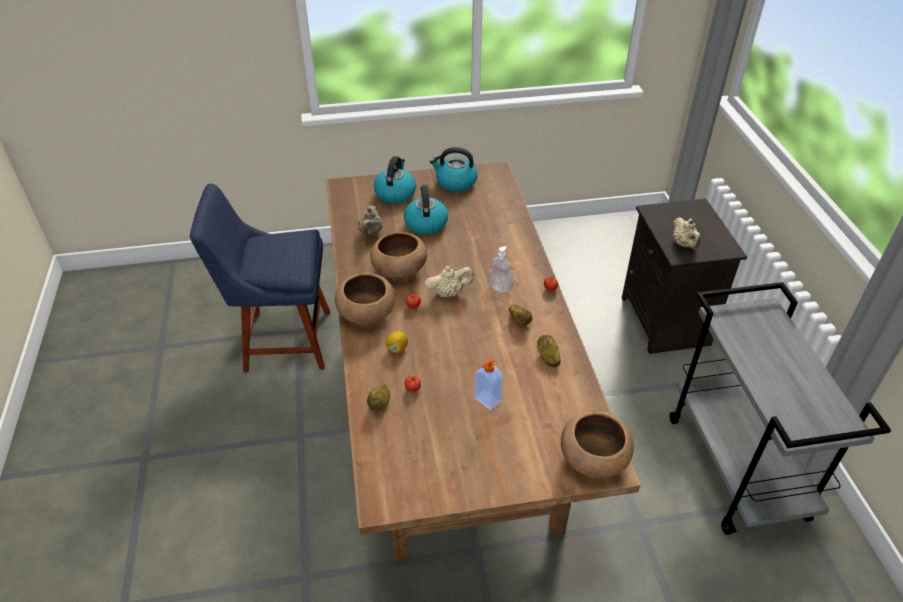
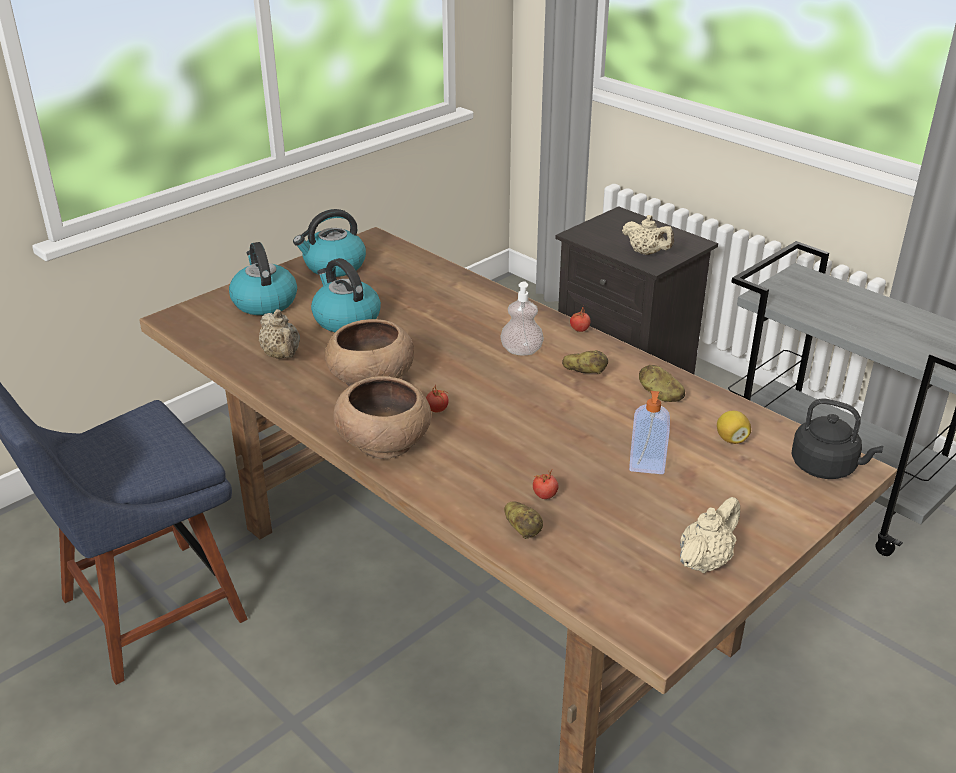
camera: 35 degrees left, 10 degrees down
(397, 348) = (472, 462): lemon -> lemon (731, 439)
(449, 293) = (466, 379): beige teapot -> beige teapot (705, 561)
(594, 459) = (826, 467): brown bowl -> black kettle

